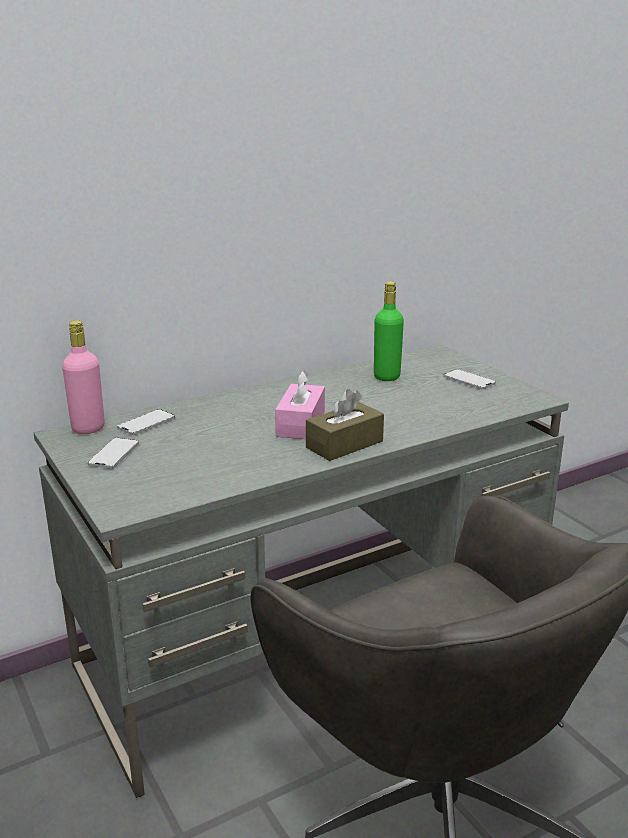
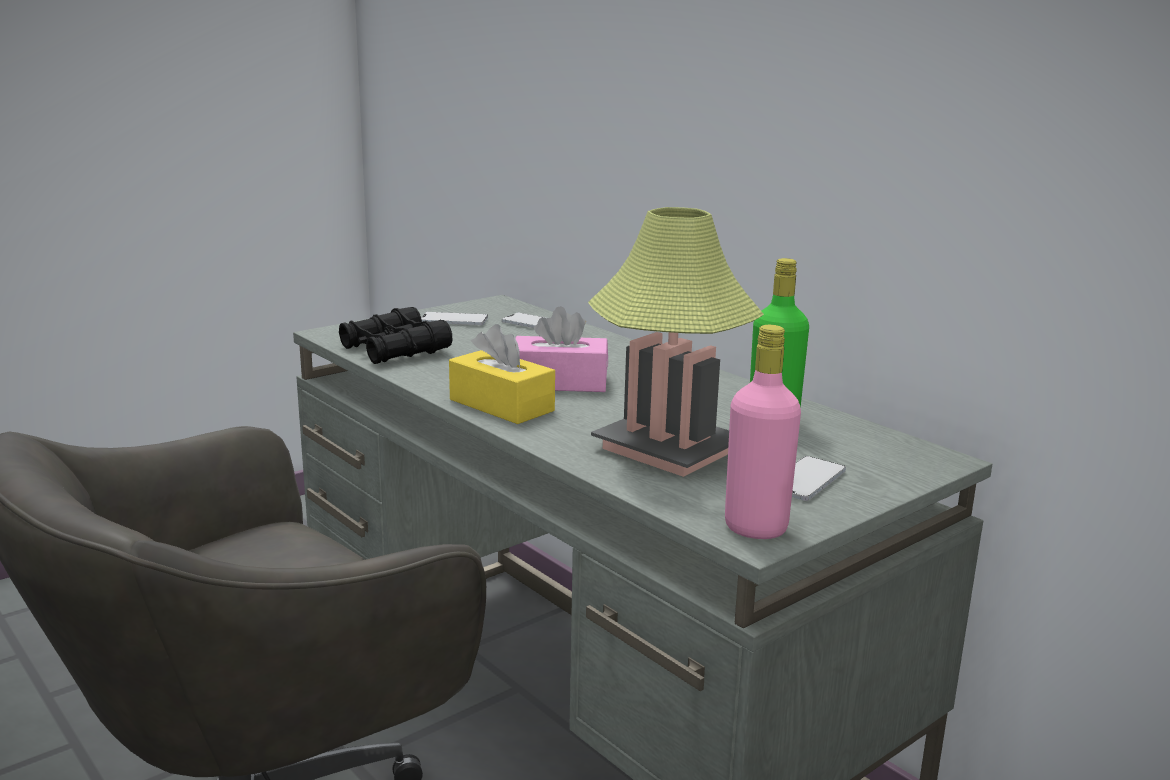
camera: 80 degrees right, 5 degrees down
(88, 428) = (515, 307): pink bottle -> pink bottle (755, 528)
(193, 480) = (394, 350): none -> black binoculars
(344, 444) = (501, 405): brown tissue box -> yellow tissue box
(428, 405) = (667, 450): none -> table lamp

